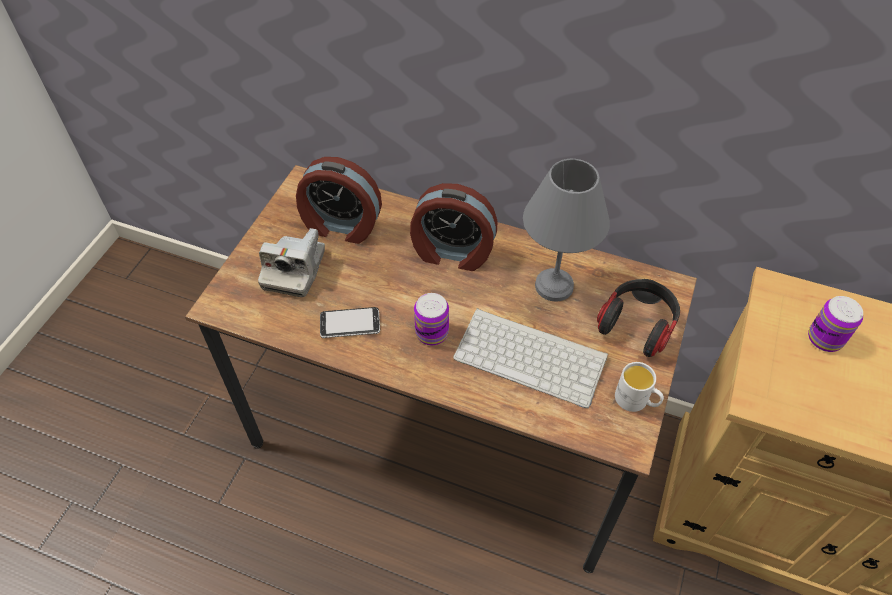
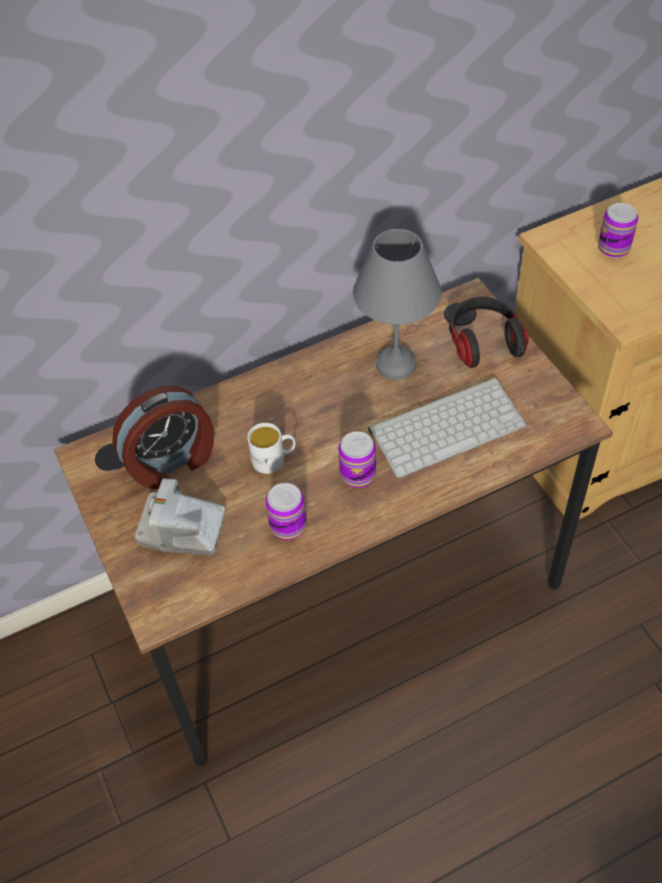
camera: 45 degrees left, 0 degrees up
(294, 270) = (182, 529): camera -> camera turned 135 degrees clockwise
(350, 324) = (288, 526): phone -> can
(452, 253) = (290, 404): alarm clock -> none
(636, 401) = (547, 393): white mug -> white mug (274, 459)

